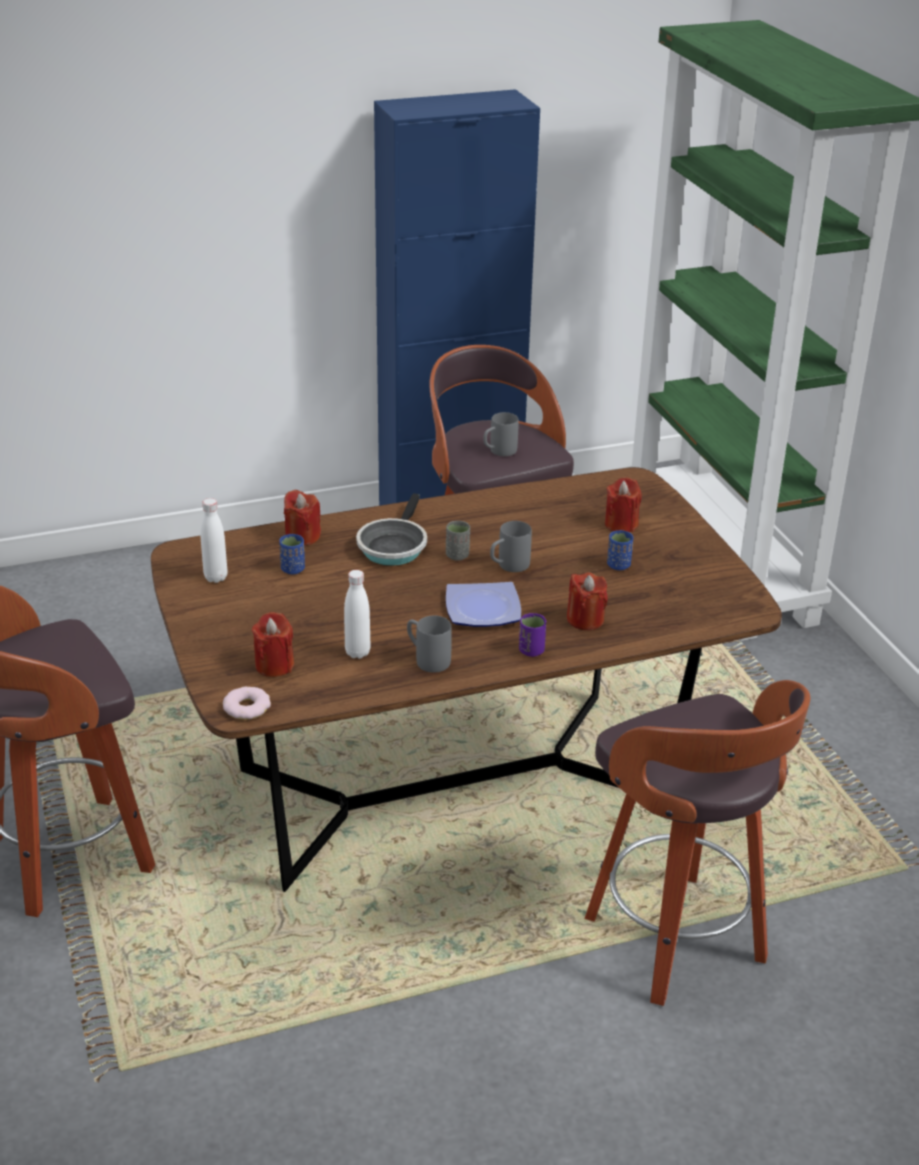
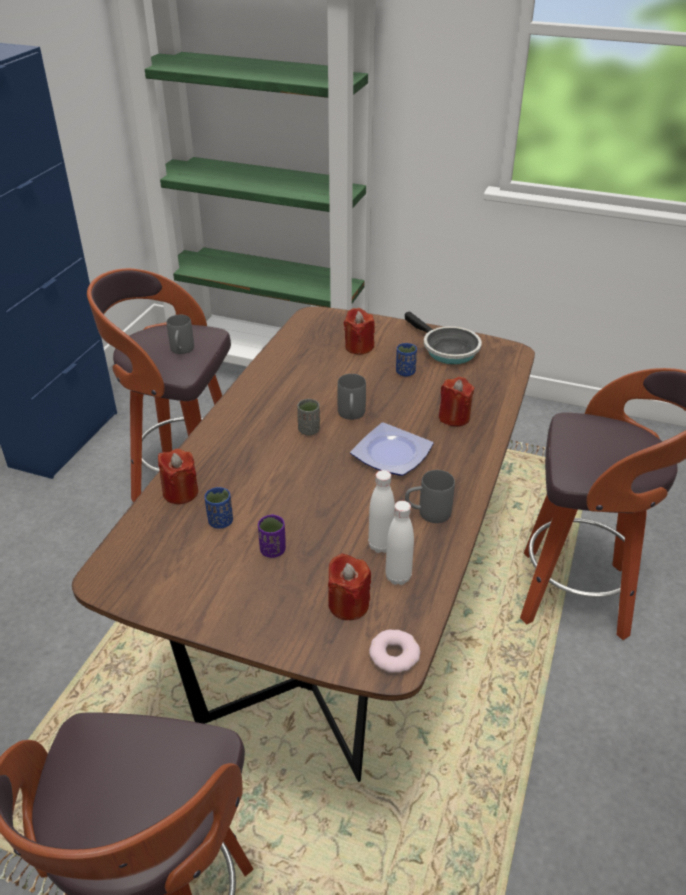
camera: 50 degrees left, 5 degrees up
(216, 577) = (173, 574): white bottle -> white bottle (398, 577)
(393, 546) = (257, 453): frying pan -> frying pan (447, 349)
(531, 651) = (467, 459): purple cup -> purple cup (273, 550)

